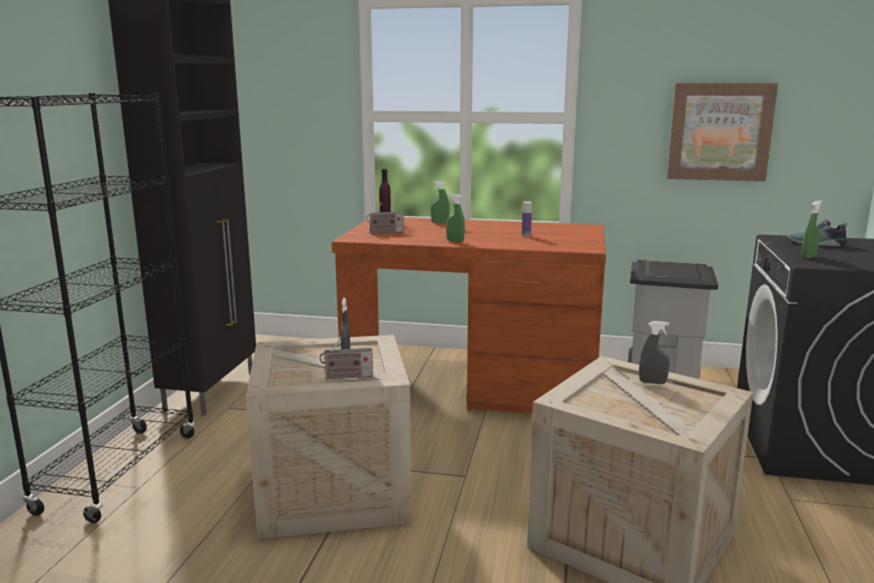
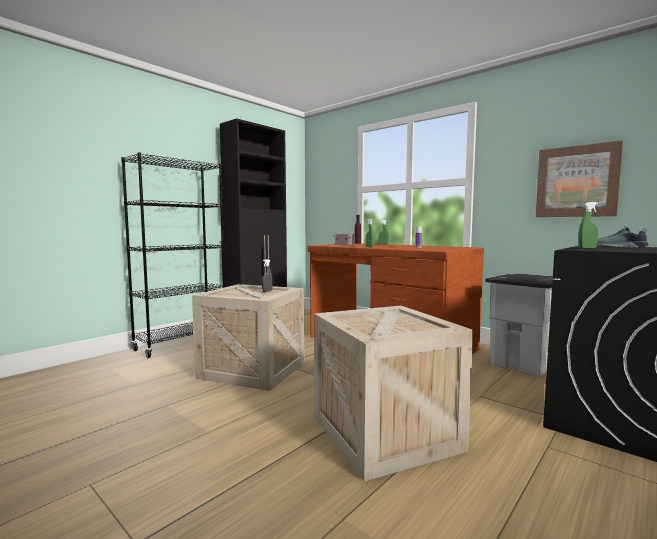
camera: 30 degrees right, 10 degrees down
(346, 376) = (247, 296): radio -> none
(652, 382) = (408, 317): grey spray bottle -> none

